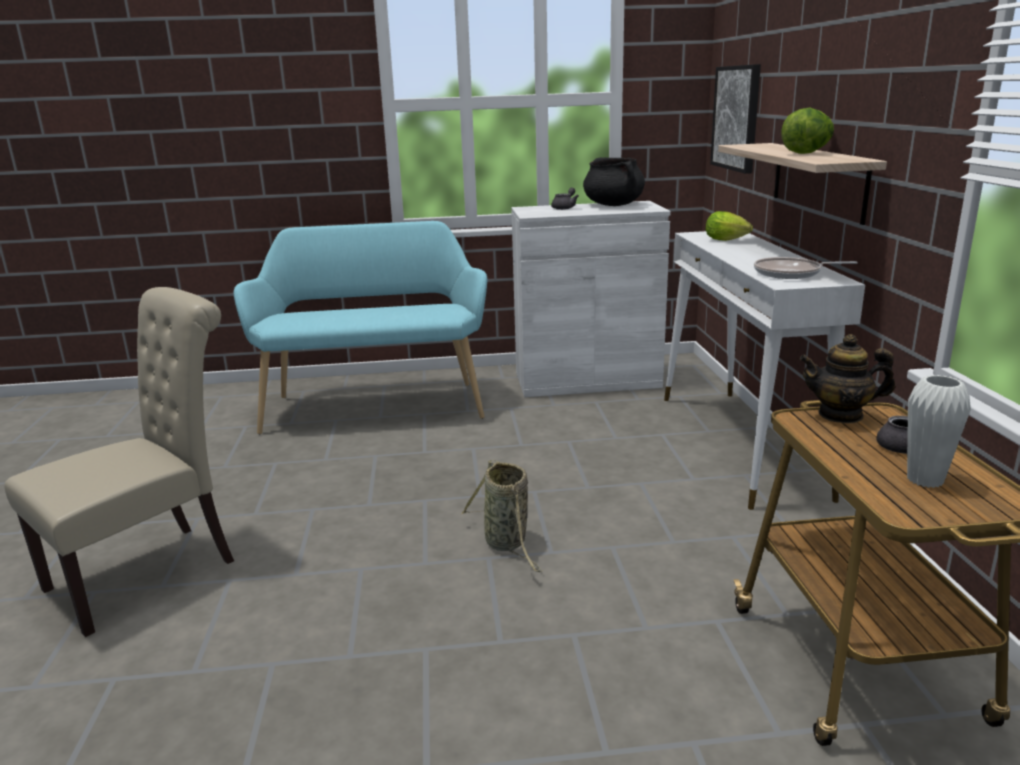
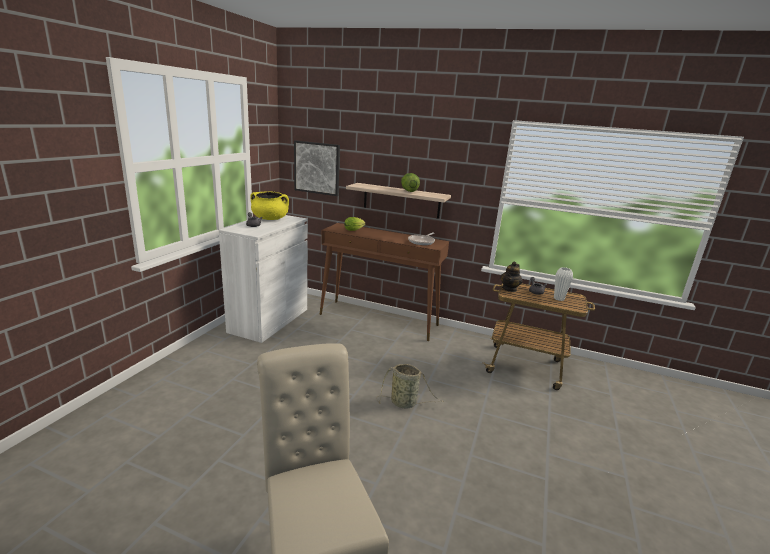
camera: 65 degrees left, 0 degrees up
(375, 404) = (188, 391): turquoise bench -> none
(614, 205) = (270, 219): black cooking pot -> yellow cooking pot
(739, 444) = (379, 320): white console table -> brown console table

